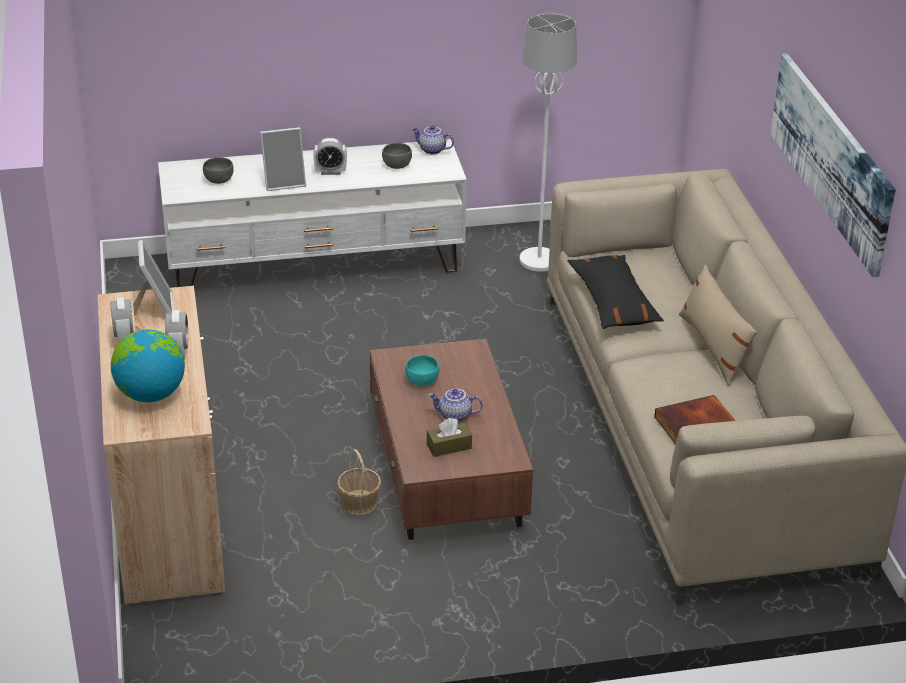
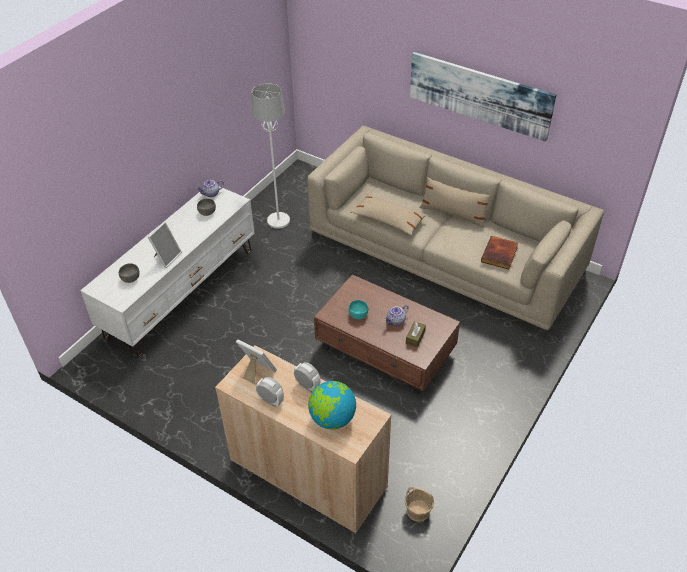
camera: 45 degrees left, 10 degrees up
(330, 172) = (181, 236): alarm clock -> none
(359, 503) = (375, 395): basket -> basket (418, 511)
(613, 302) = (388, 219): black pillow -> beige pillow

